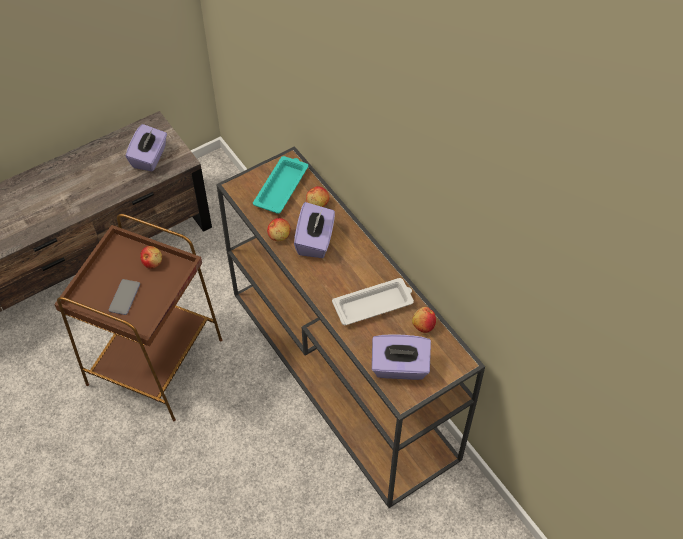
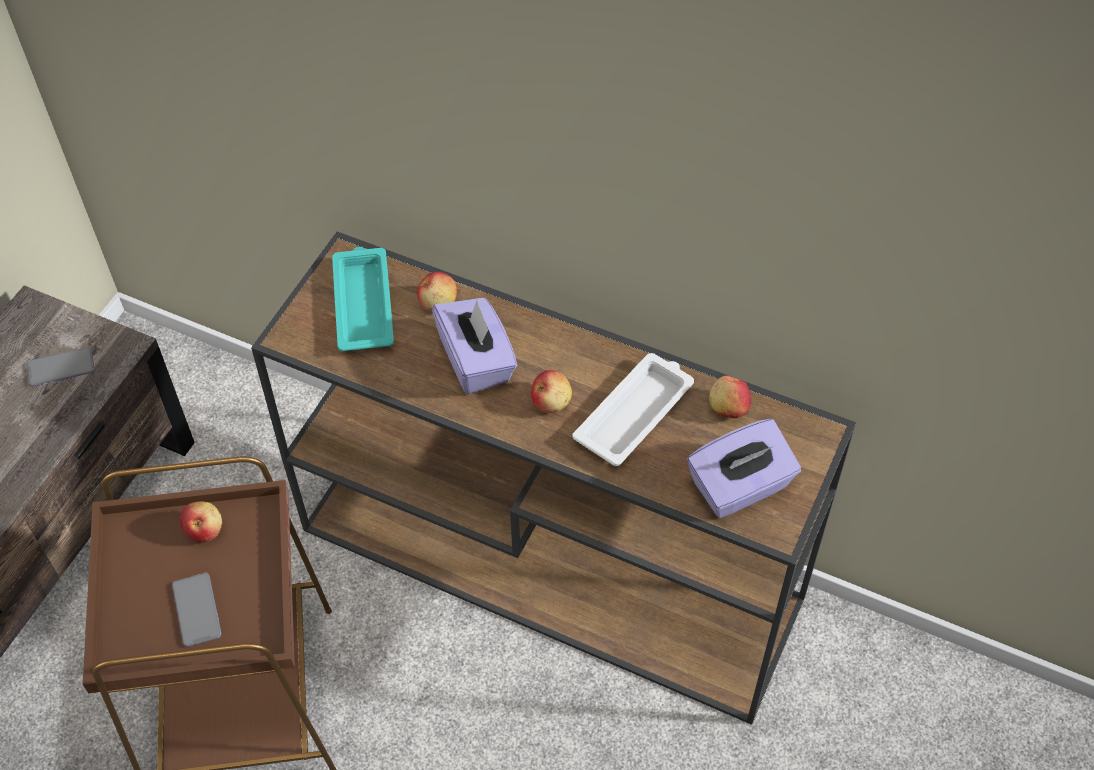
camera: 30 degrees left, 0 degrees up
(150, 157) = (61, 368): purple tissue box -> phone
(279, 235) = (414, 379): apple -> apple (551, 401)

